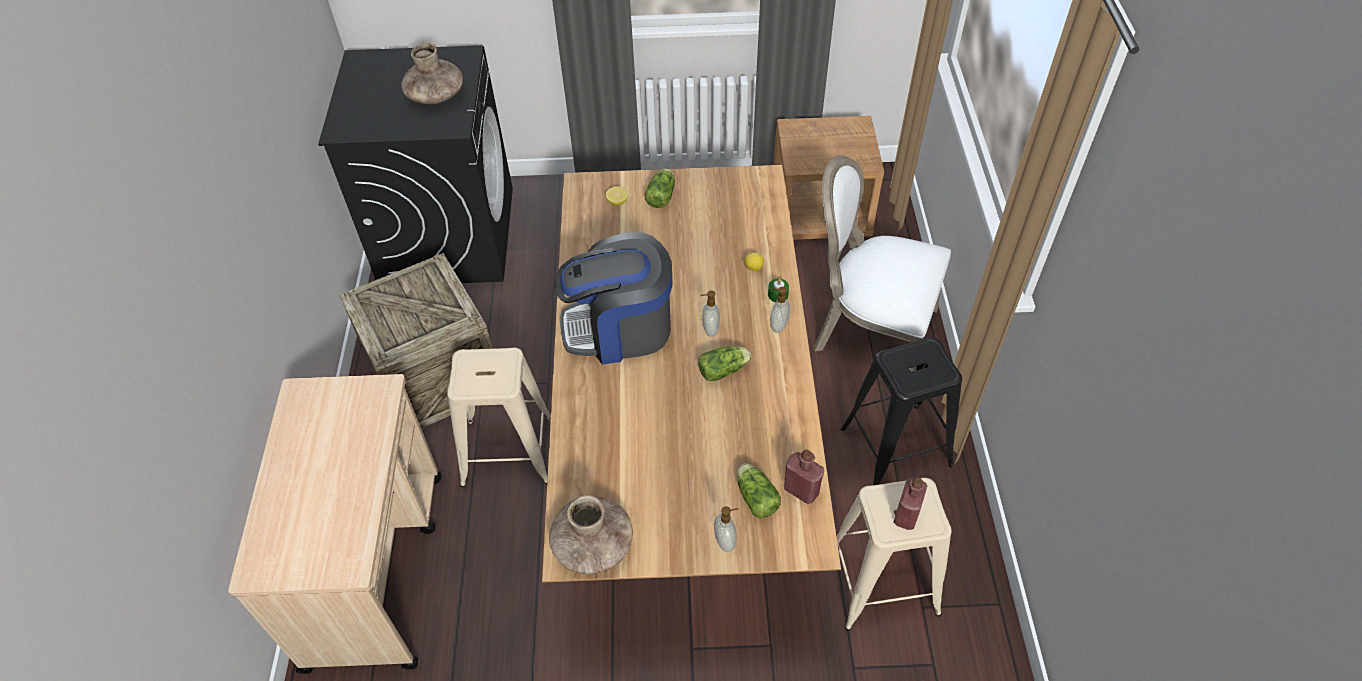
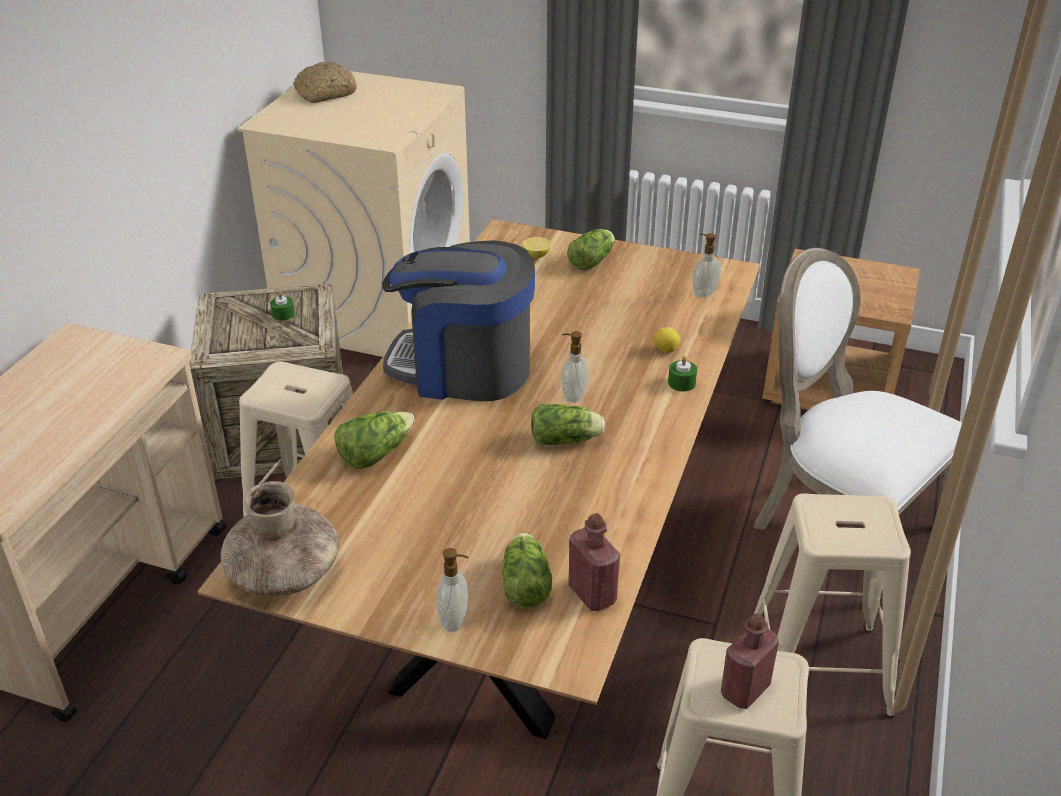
camera: 20 degrees right, 15 degrees down
(370, 82) = (325, 93): none -> bread
(422, 295) = (283, 314): none -> green candle
(435, 96) = (384, 114): brown vase -> none
(447, 235) = (376, 307): black washing machine -> beige washing machine
(599, 425) = (375, 454): none -> lettuce
(778, 325) = (663, 413): soap dispenser -> soap dispenser (703, 293)
(896, 447) = (817, 669): black stool -> beige stool

